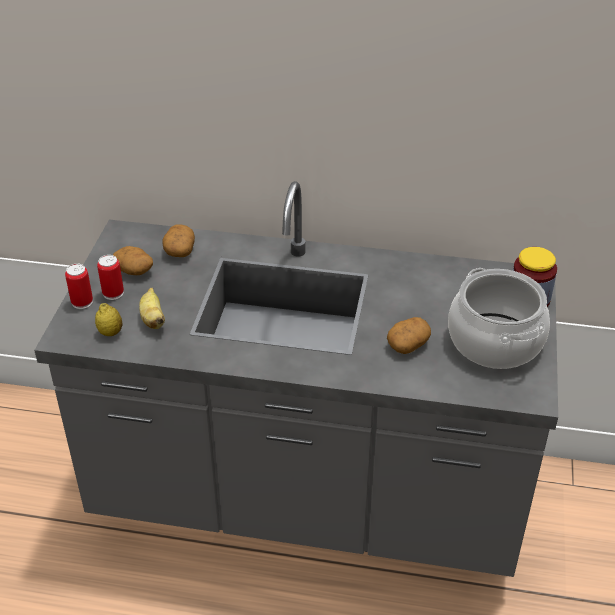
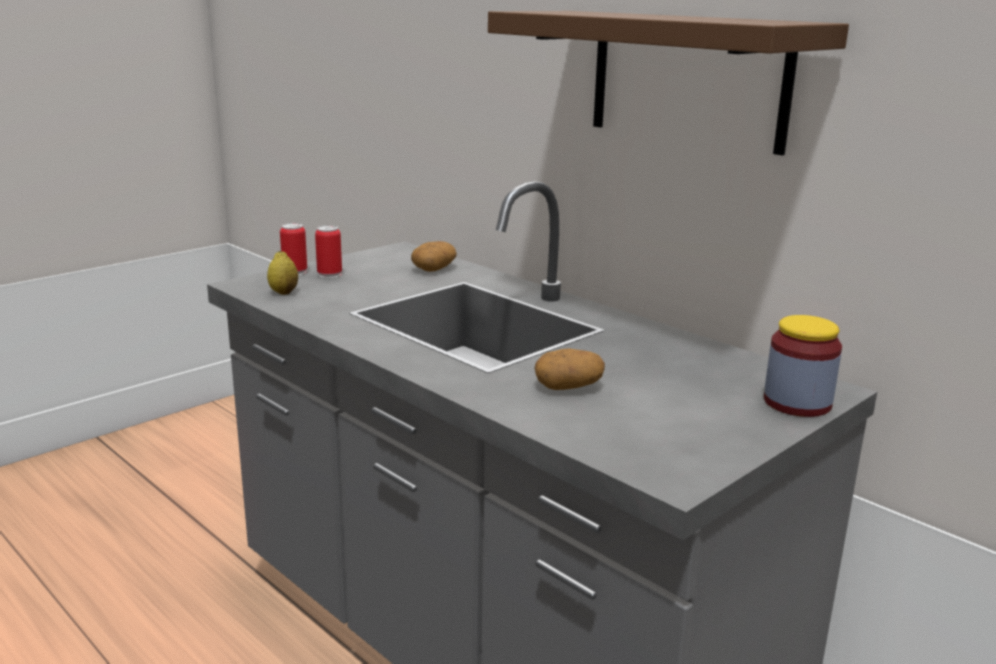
camera: 35 degrees right, 20 degrees down
(134, 270) = (372, 268): potato -> none
(153, 319) = (334, 296): banana -> none
(399, 90) = (687, 79): none -> brown shelf
(495, 341) = (692, 419): cooking pot -> none

